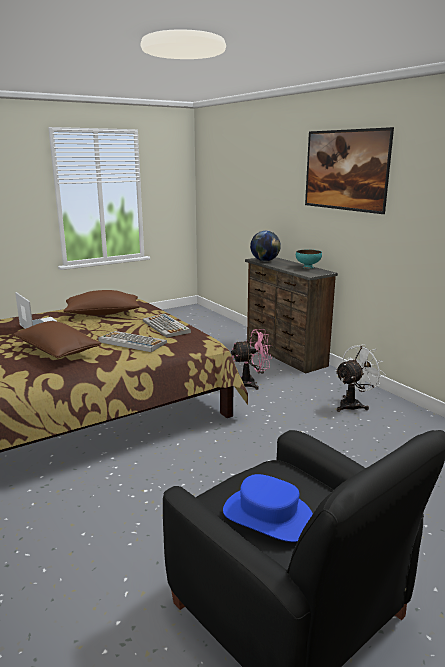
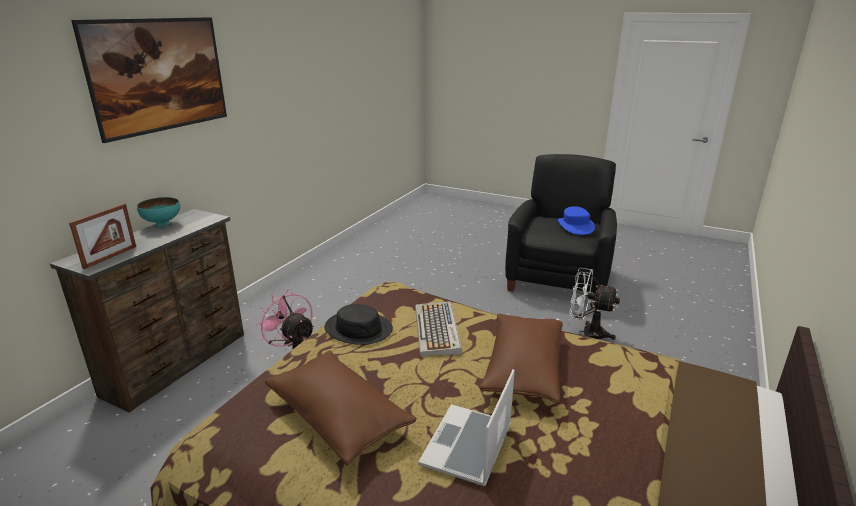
camera: 120 degrees left, 5 degrees up
(166, 327) = (358, 328): keyboard -> black hat
(265, 261) = (110, 257): globe -> picture frame
(353, 404) = (312, 296): white fan -> white fan (587, 333)

